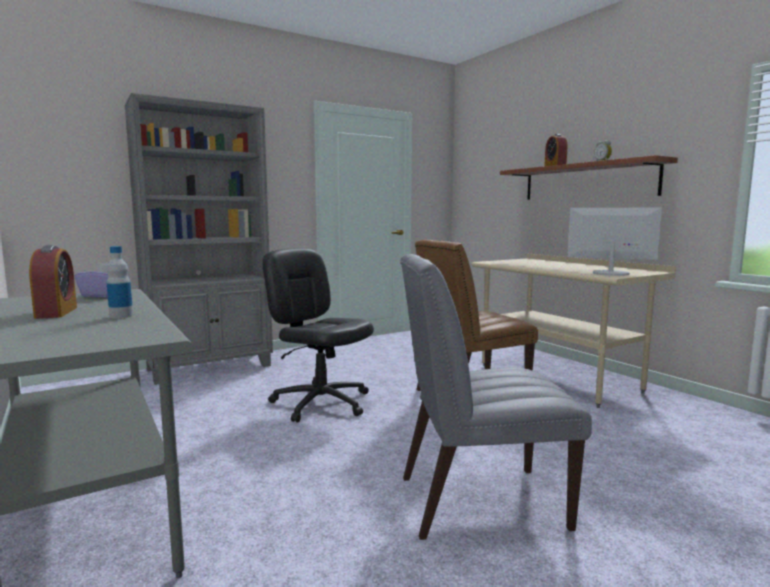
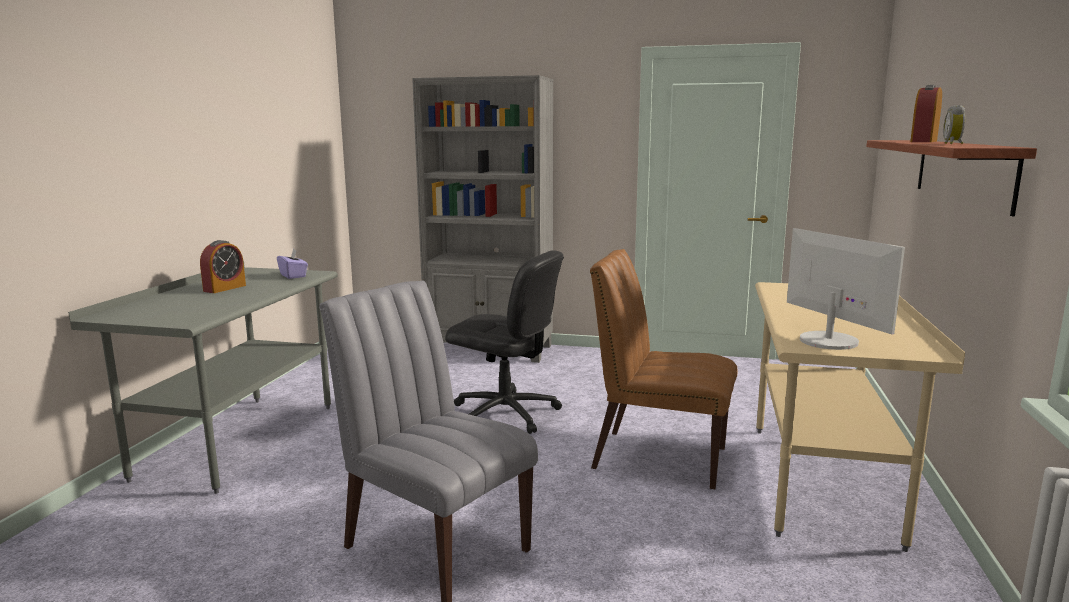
camera: 45 degrees right, 5 degrees up
(121, 316) = (234, 299): bottle -> none
(321, 402) = (505, 413): black office chair -> black office chair turned 120 degrees clockwise

